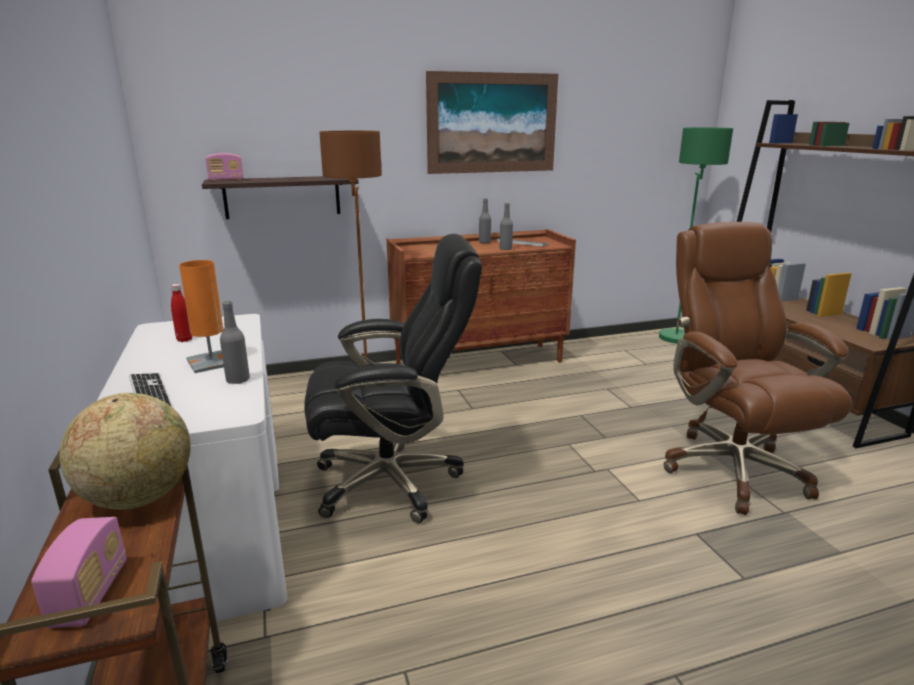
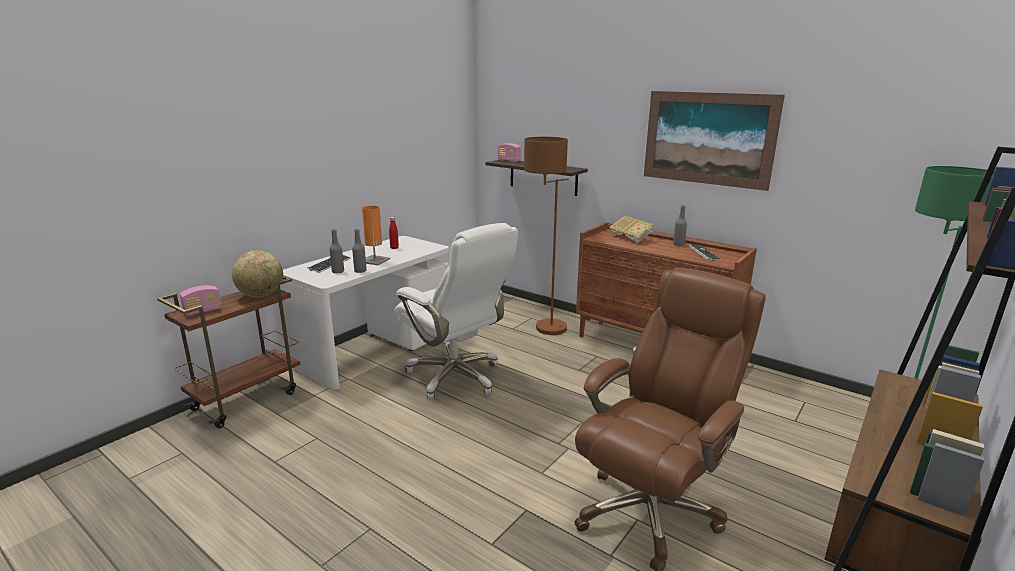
camera: 55 degrees right, 0 degrees up
(393, 485) = (455, 378): black office chair -> white office chair
(436, 247) = (630, 238): none -> book
(505, 249) = (672, 254): grey bottle -> grey bottle (338, 272)

